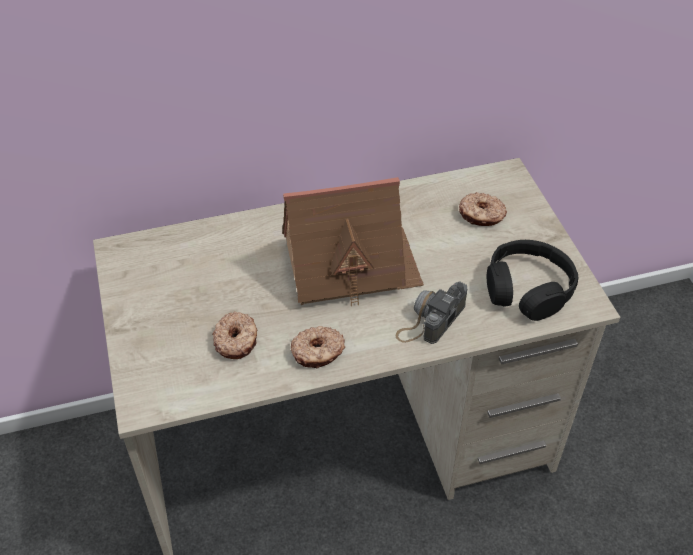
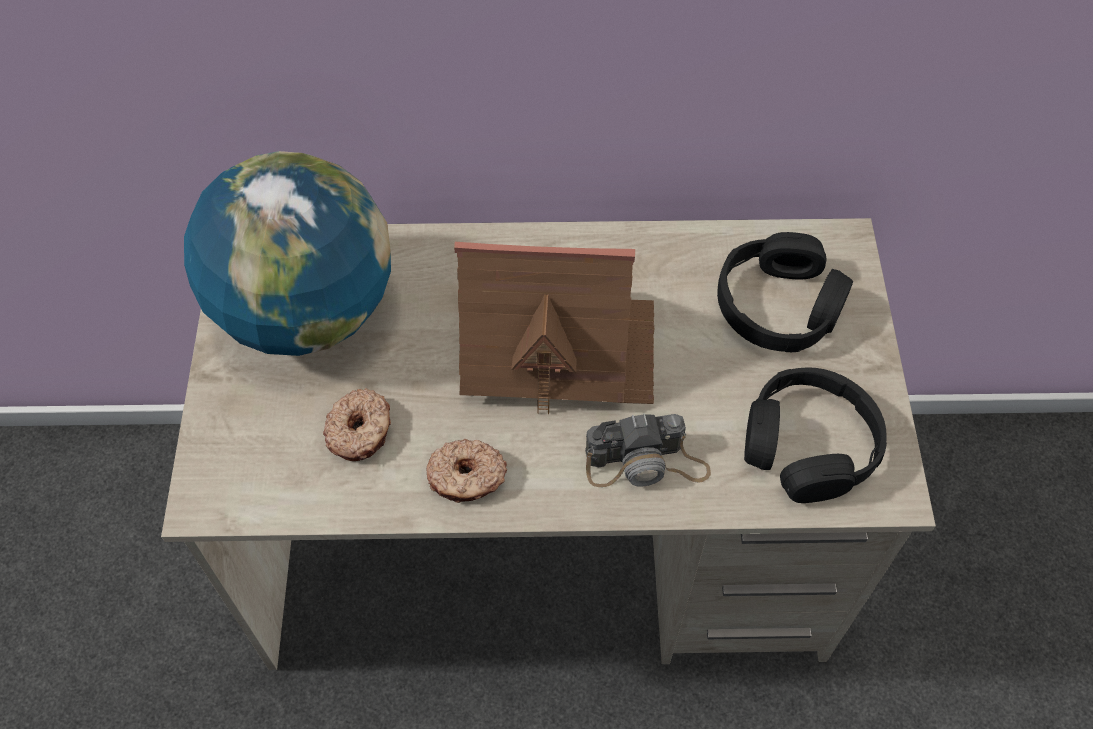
camera: 15 degrees right, 10 degrees up
(175, 278) = (307, 311): none -> globe
(431, 320) = (646, 463): camera -> camera turned 150 degrees counterclockwise
(481, 215) = (778, 306): donut -> black headphones

